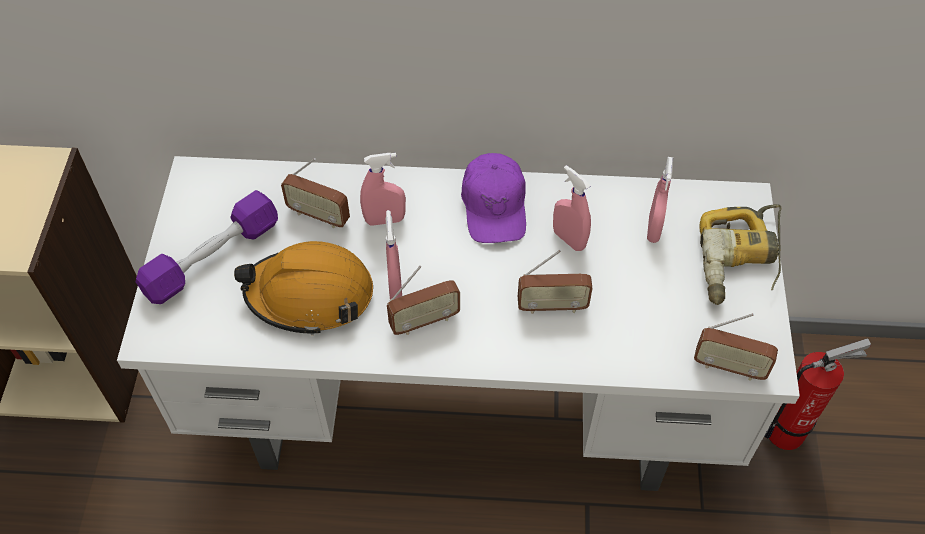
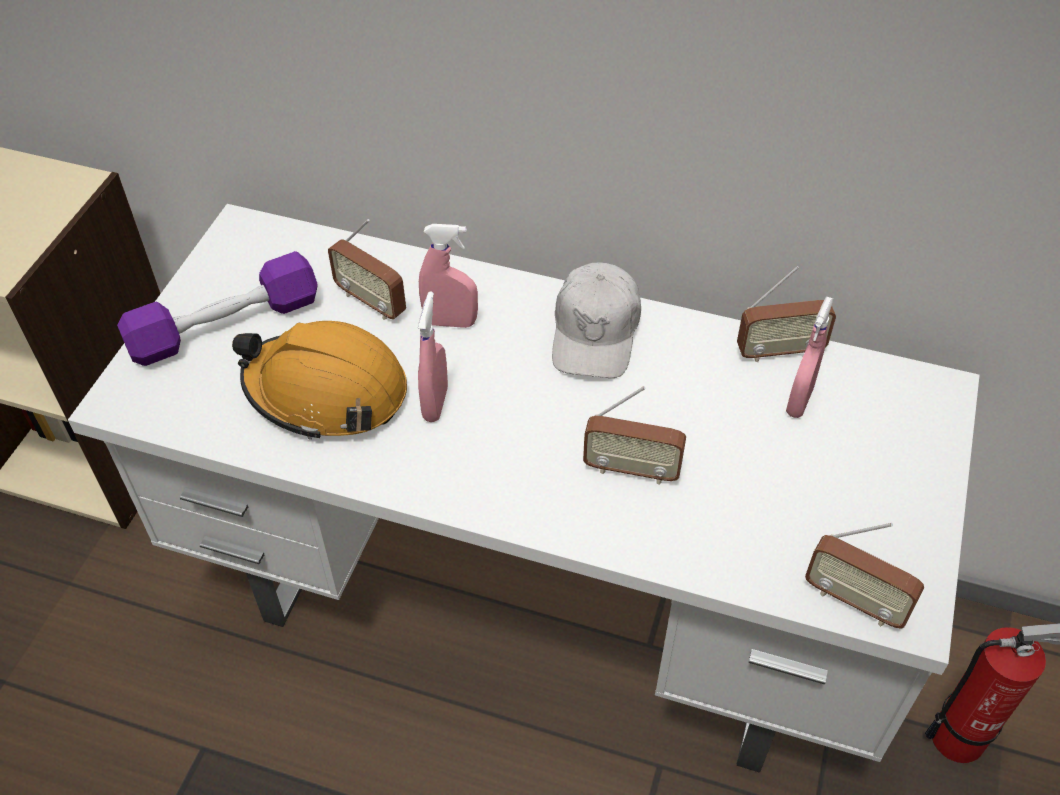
camera: 15 degrees right, 5 degrees down
(424, 321) = (458, 453): radio -> radio (779, 351)
(494, 206) = (595, 332): purple cap -> white cap
(569, 239) = (680, 391): pink spray bottle -> none
(739, 261) = (909, 465): power drill -> none

